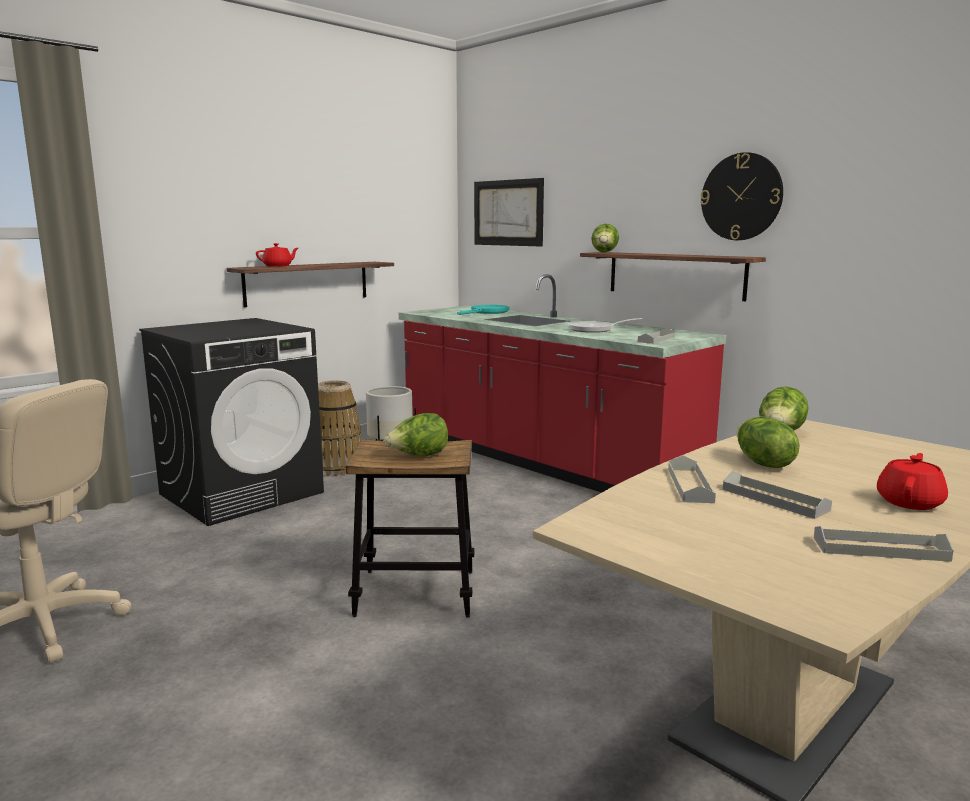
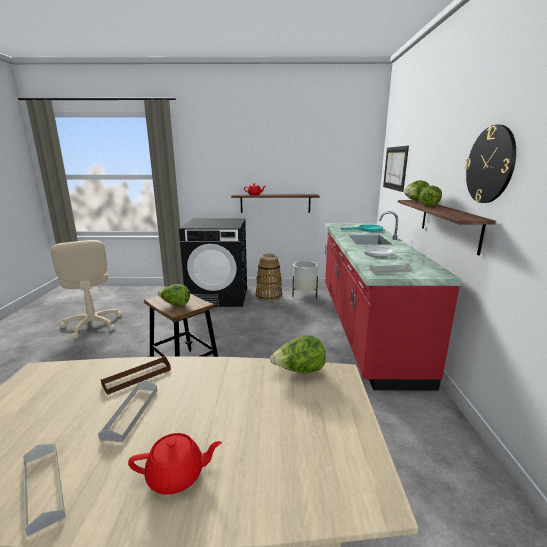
camera: 45 degrees right, 5 degrees up
(690, 485) = (137, 377): grey tray -> brown tray
(762, 463) = (213, 385): lettuce -> lettuce (429, 206)

